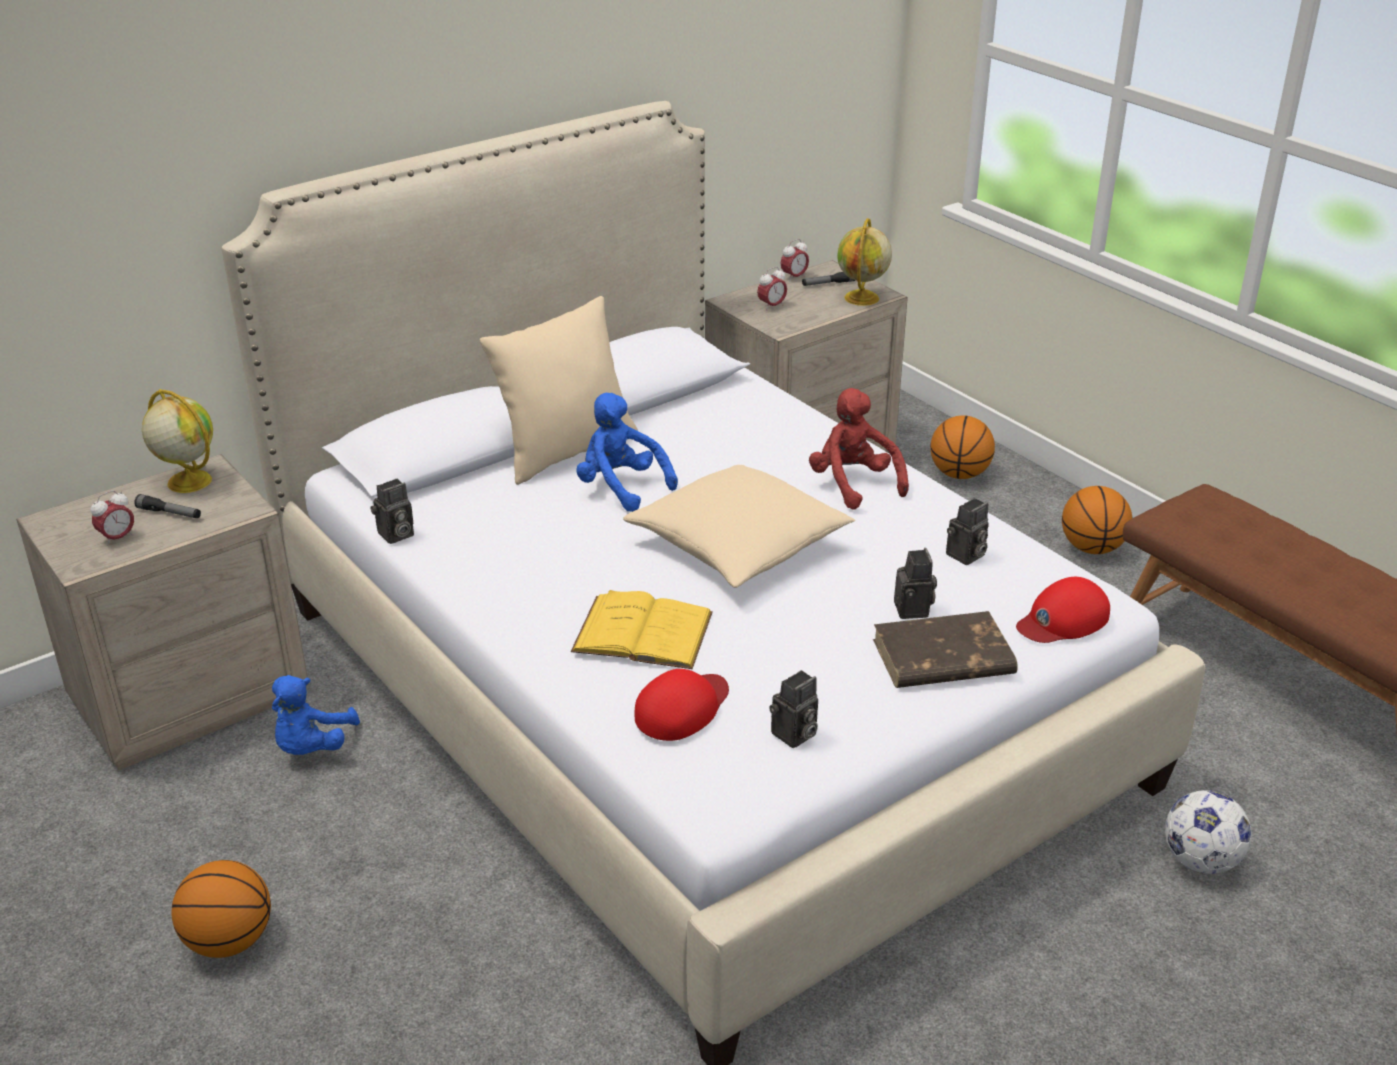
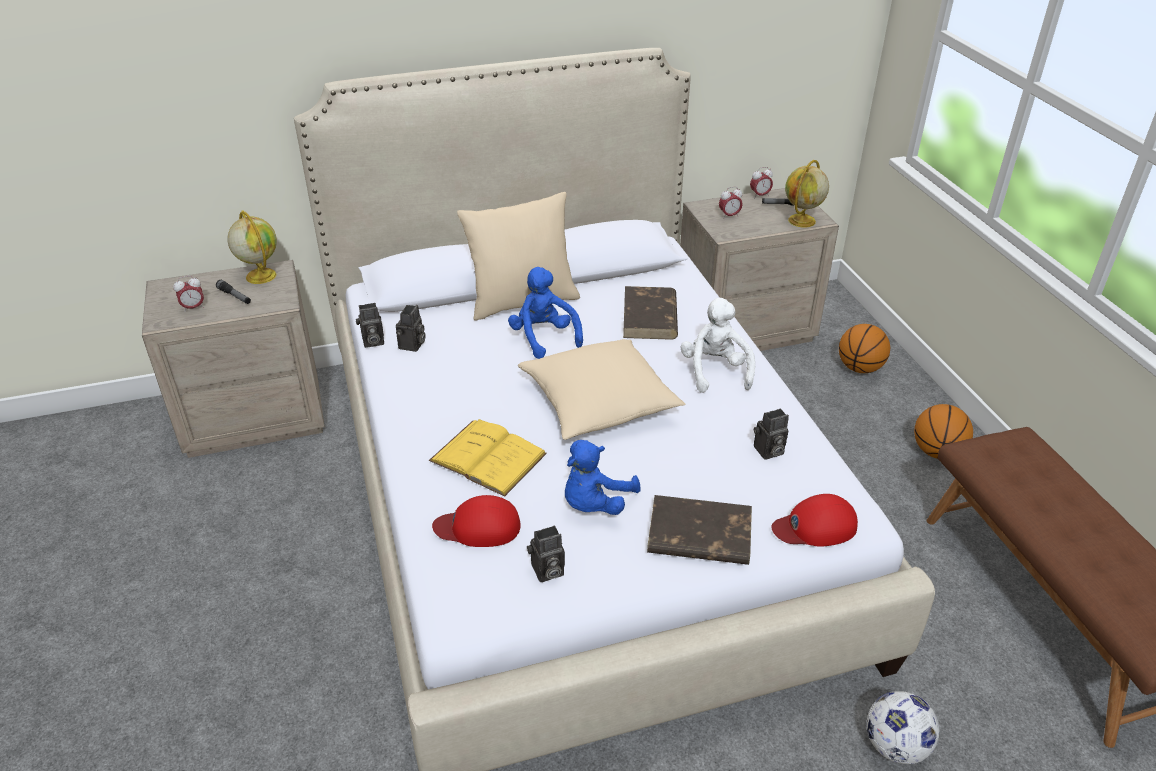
camera: 20 degrees right, 5 degrees up
(229, 941) = (185, 597): basketball -> none
(312, 747) = (307, 471): blue plush toy -> blue plush toy (594, 504)
(682, 708) = (478, 527): red cap -> red cap turned 150 degrees counterclockwise
(739, 440) = (650, 317): none -> brown book
(853, 484) = (715, 371): red plush toy -> white plush toy
(914, 610) = (700, 488): camera -> camera (412, 346)

